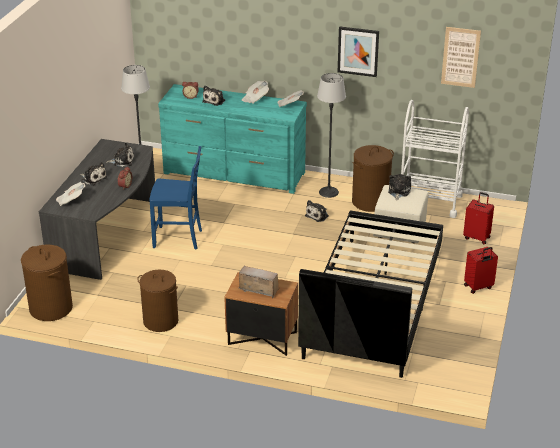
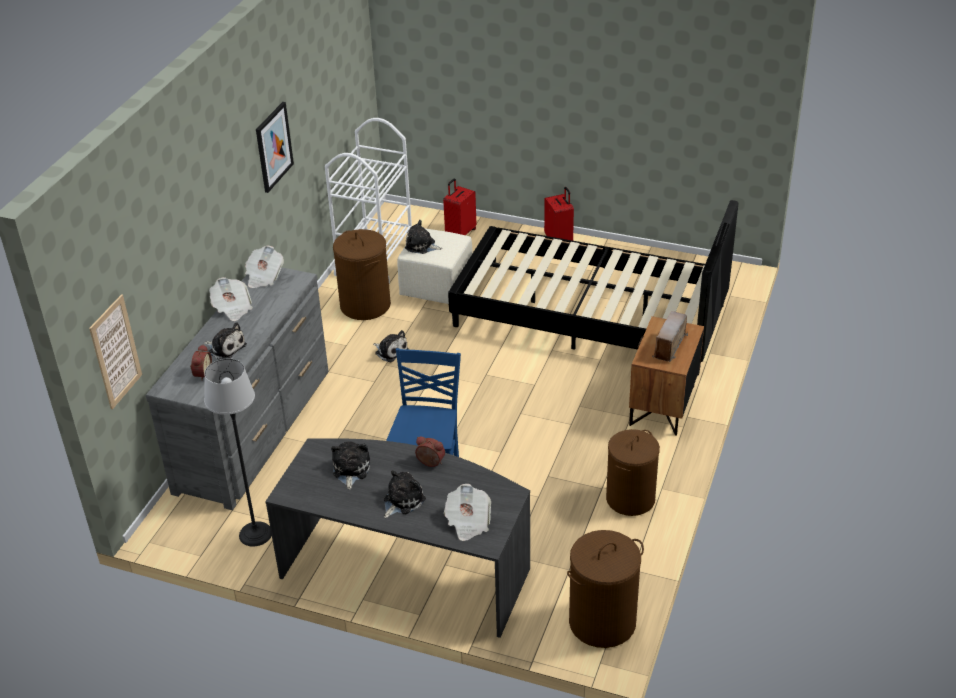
camera: 85 degrees left, 5 degrees up
(234, 173) = (255, 429): turquoise dresser -> grey dresser
(329, 192) = (332, 339): floor lamp -> none
(460, 57) = (334, 72): picture -> picture (116, 352)

